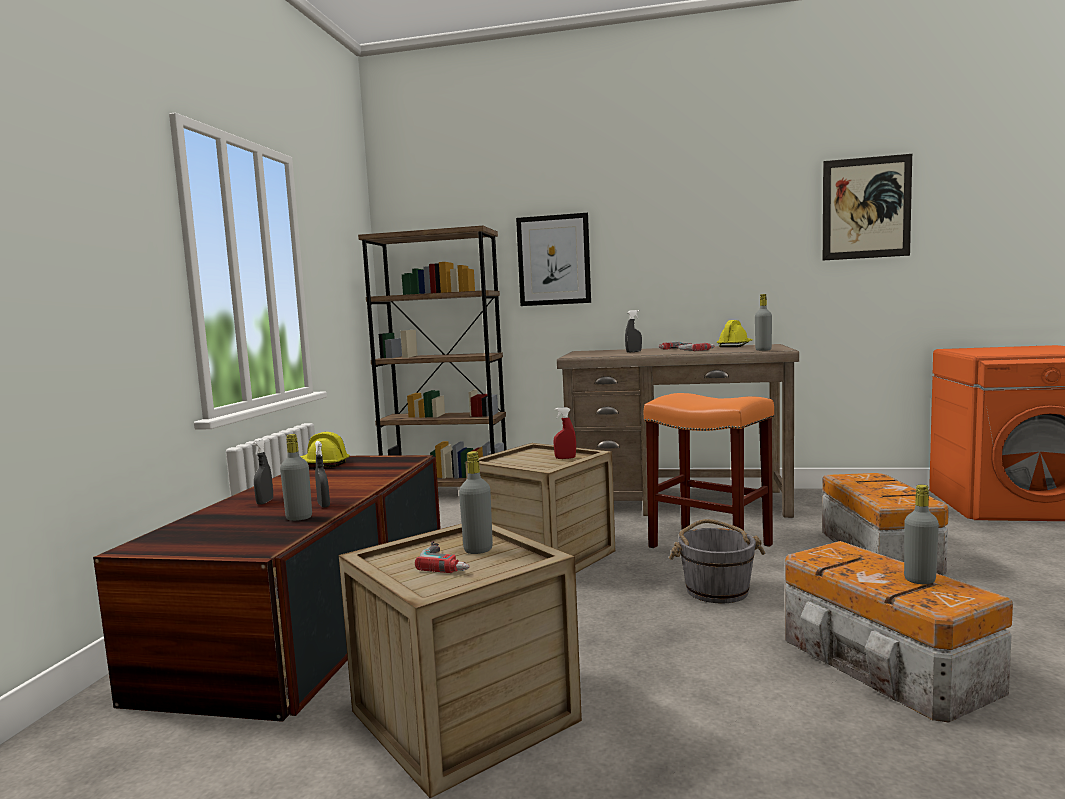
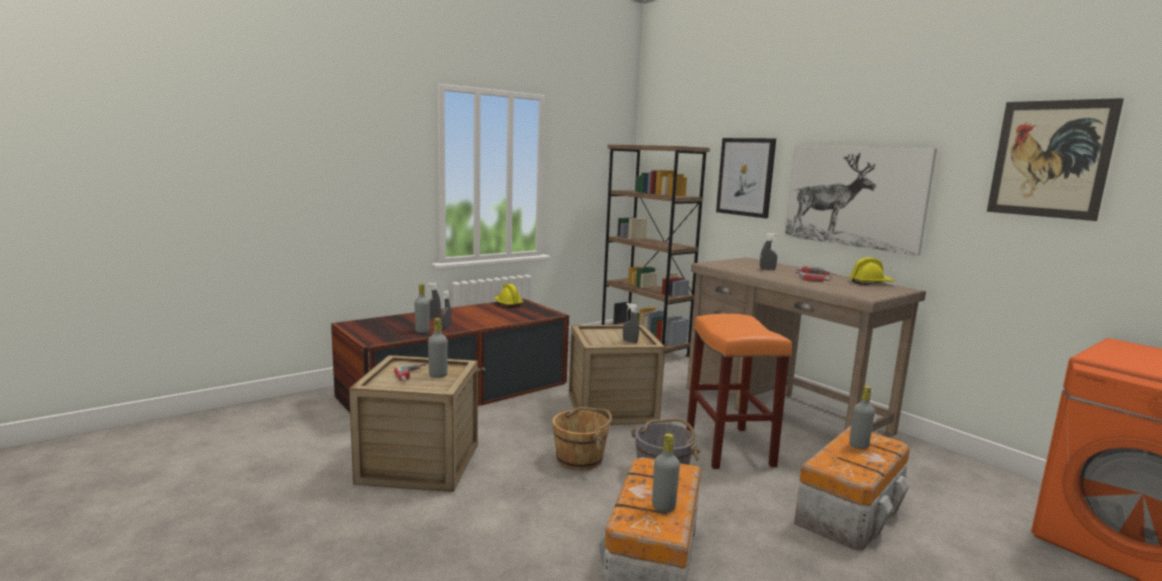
camera: 40 degrees right, 5 degrees up
(565, 458) = (630, 342): red spray bottle -> grey spray bottle
(624, 614) = (580, 458): none -> brown bucket
(691, 264) = (854, 196): none -> picture
(763, 350) = (851, 294): grey bottle -> grey bottle (858, 446)

